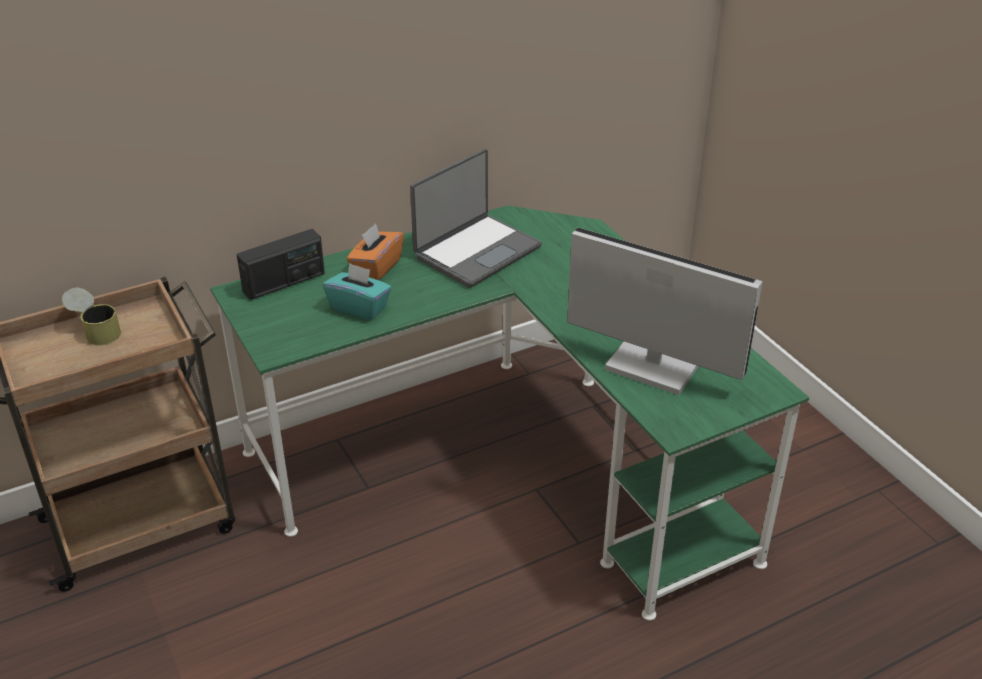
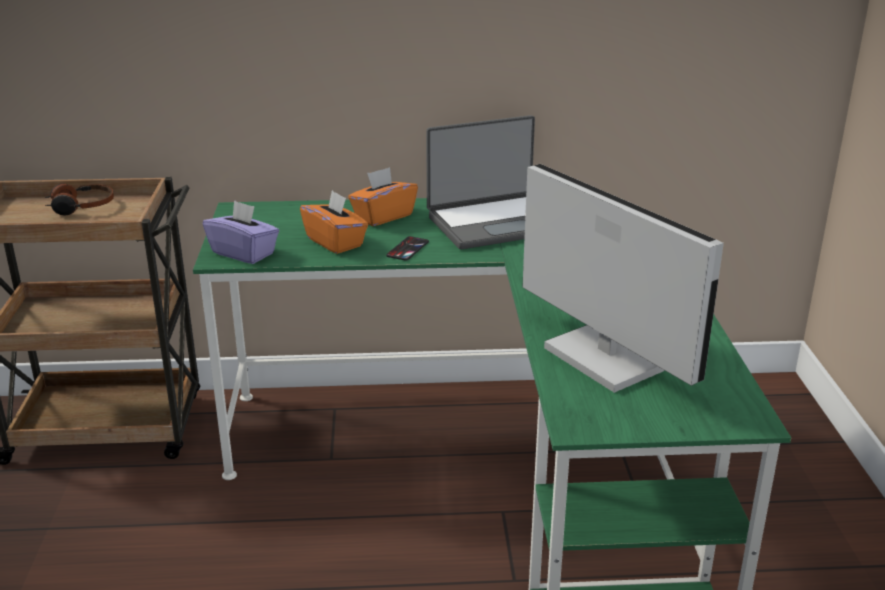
camera: 25 degrees right, 10 degrees down
(96, 331) = (81, 207): can -> headphones
(284, 283) = (286, 211): radio -> none
(289, 340) = (244, 253): none -> purple tissue box
(359, 307) = (335, 242): turquoise tissue box -> orange tissue box
(426, 299) = (407, 249): none -> phone

